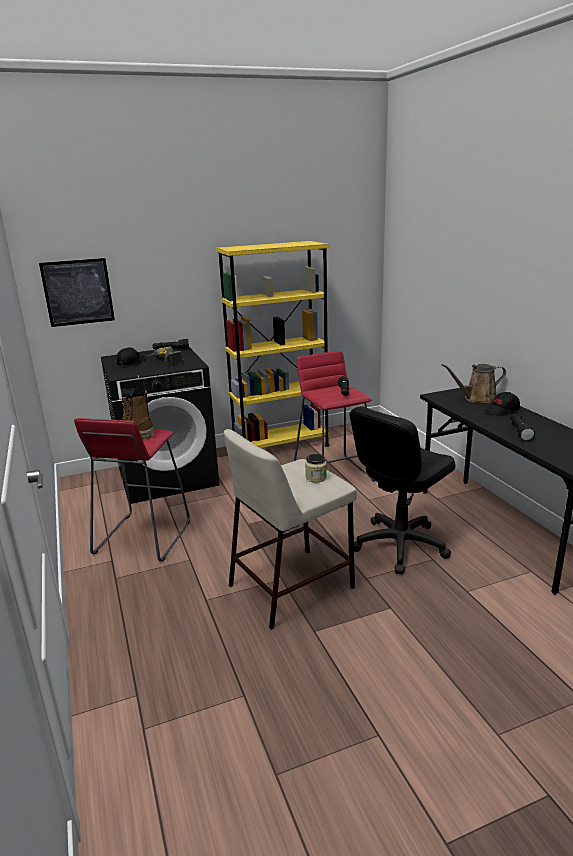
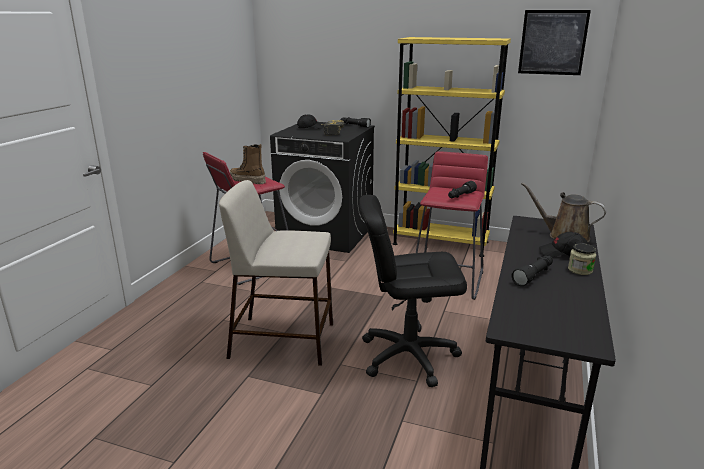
camera: 40 degrees right, 0 degrees up
(78, 292) = (294, 64): picture -> picture (552, 42)
(316, 477) = (300, 246): jar -> jar (580, 270)

